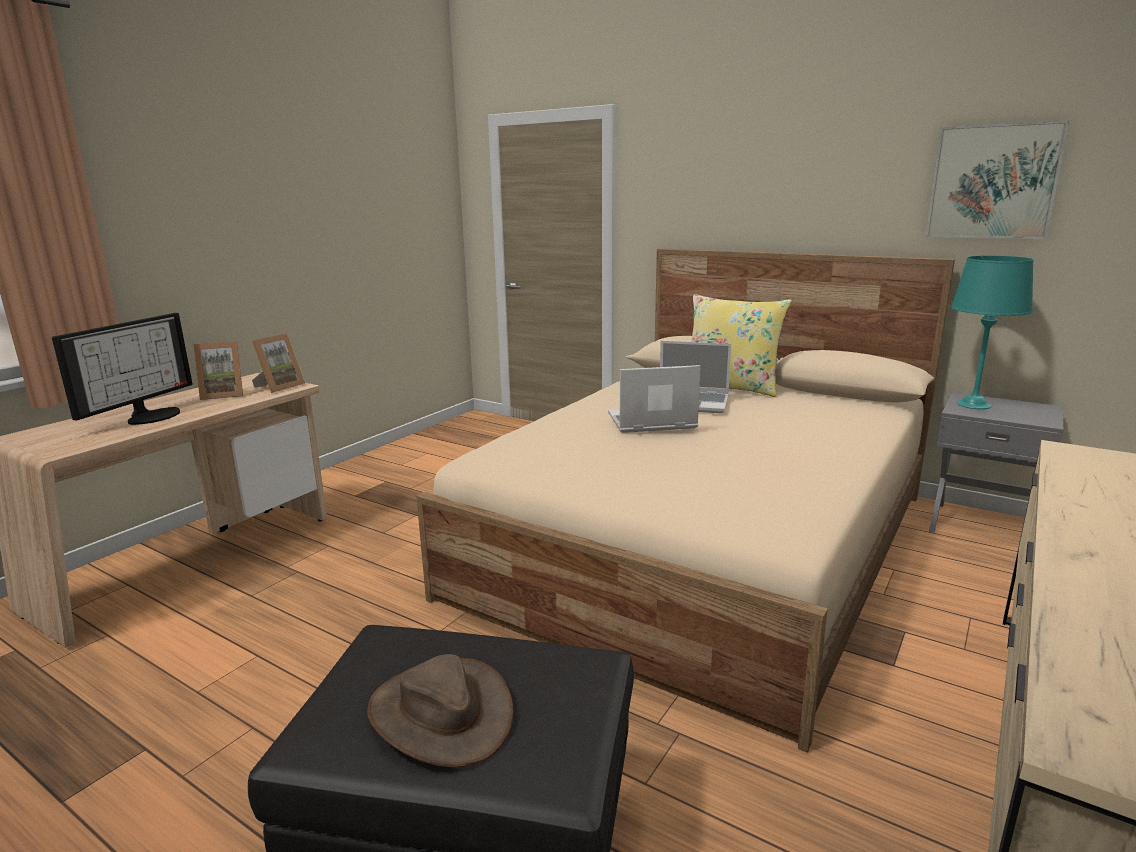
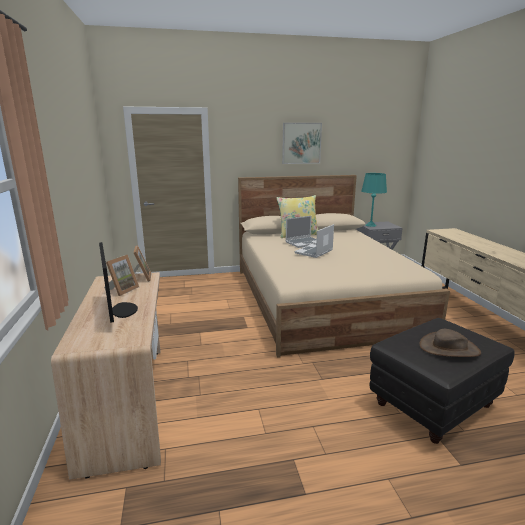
camera: 45 degrees left, 0 degrees up
(993, 182) = (363, 147): picture -> picture (301, 143)

